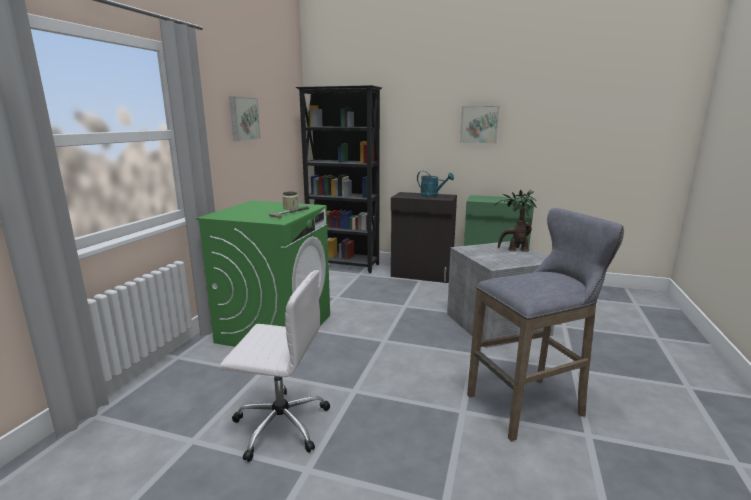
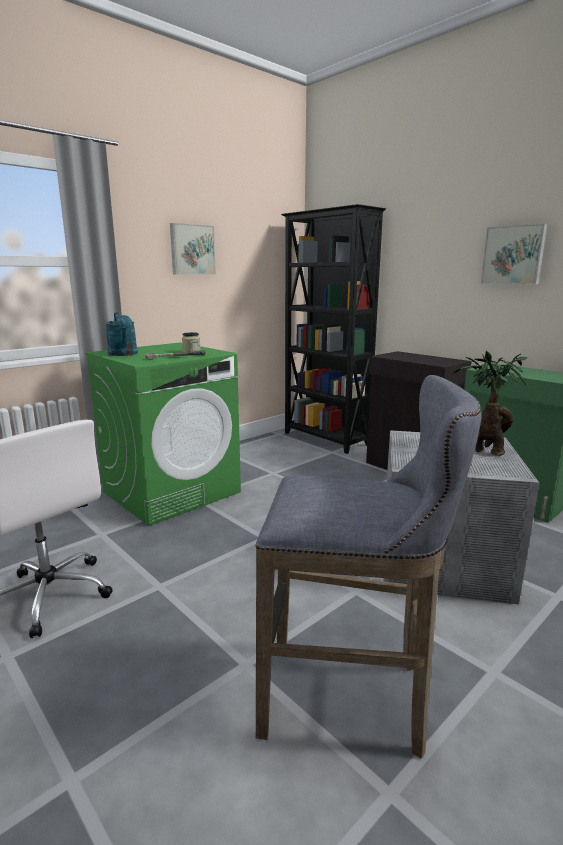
camera: 30 degrees right, 0 degrees up
(432, 196) = (431, 359): turquoise watering can -> turquoise watering can (124, 354)

